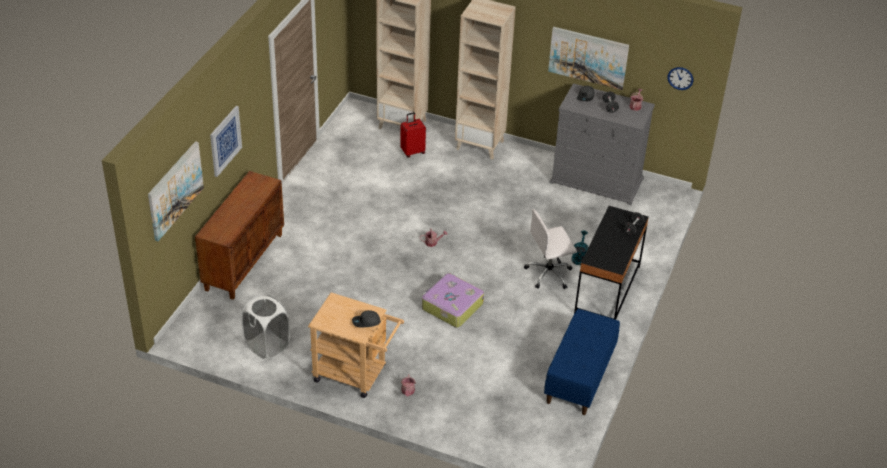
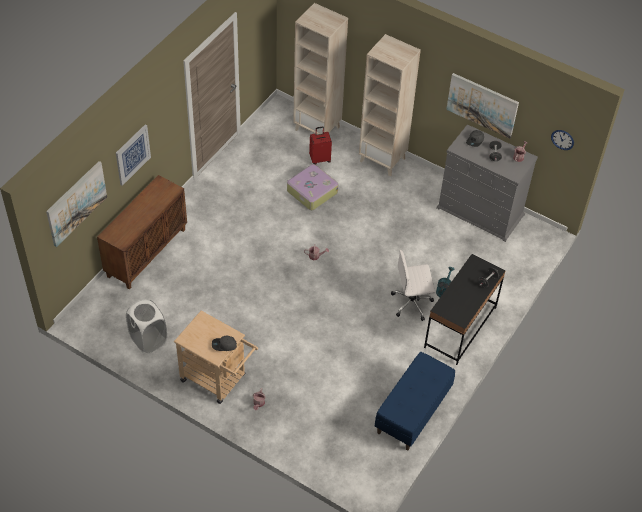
camera: 10 degrees right, 10 degrees up
(451, 306) = (317, 323): suitcase -> suitcase (311, 191)

